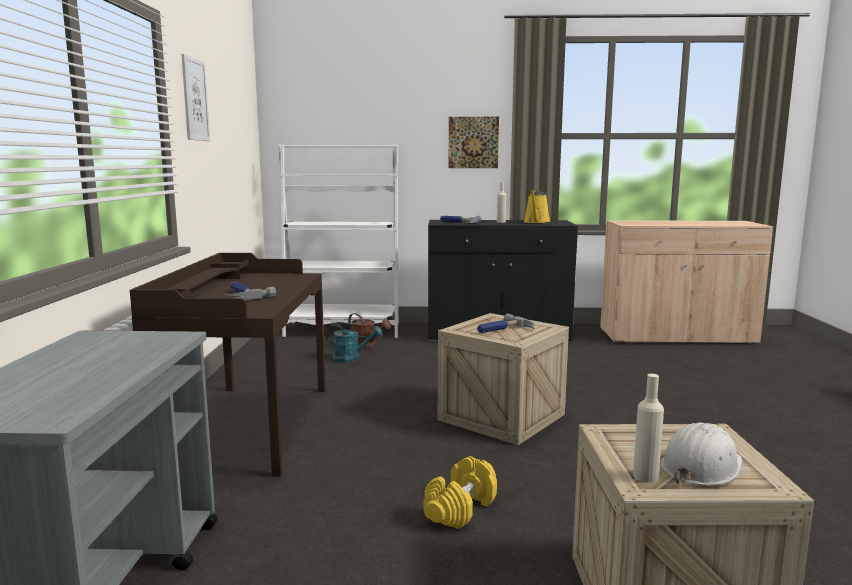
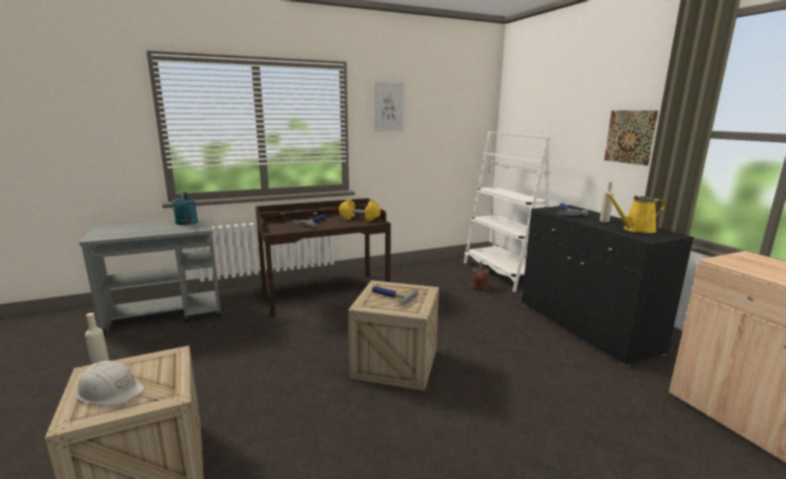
camera: 65 degrees right, 5 degrees up
(351, 359) = (450, 290): turquoise watering can -> turquoise watering can (186, 223)
(460, 508) = (250, 374): yellow dumbbell -> yellow dumbbell (360, 218)

